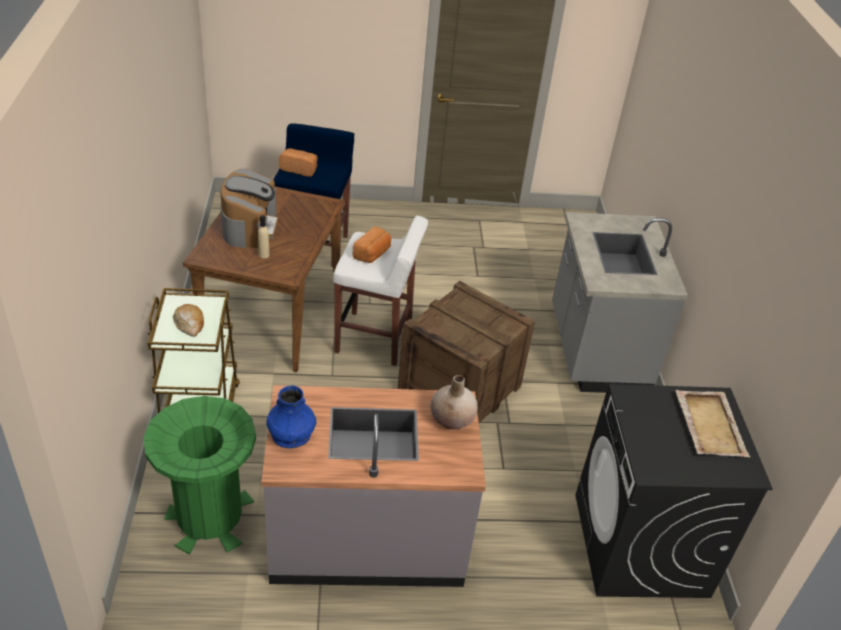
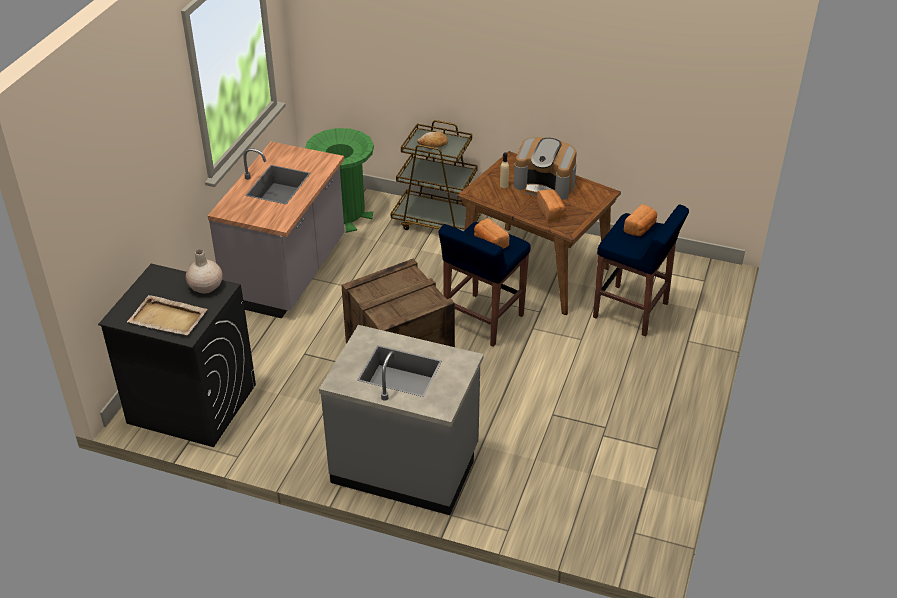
camera: 115 degrees right, 0 degrees up
(291, 433) = (298, 155): blue vase -> none
(302, 217) = (551, 212): none -> bread
(375, 339) = (482, 320): white stool -> blue stool
(452, 419) = (267, 216): beige vase -> beige vase (205, 287)

